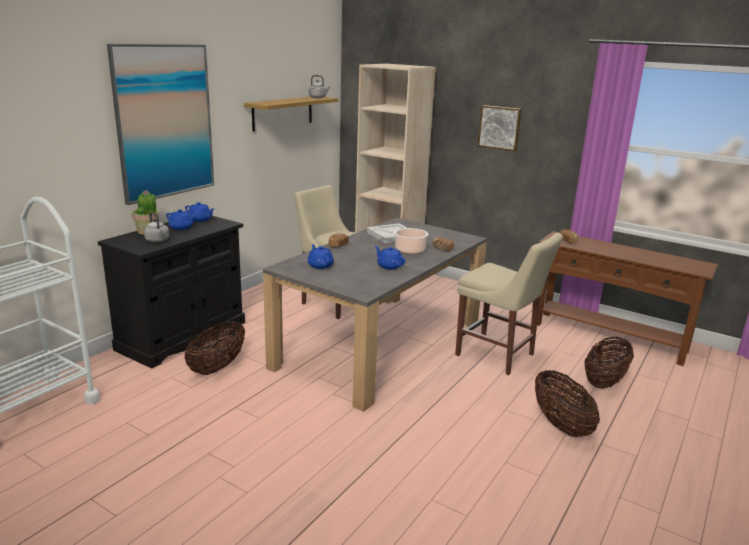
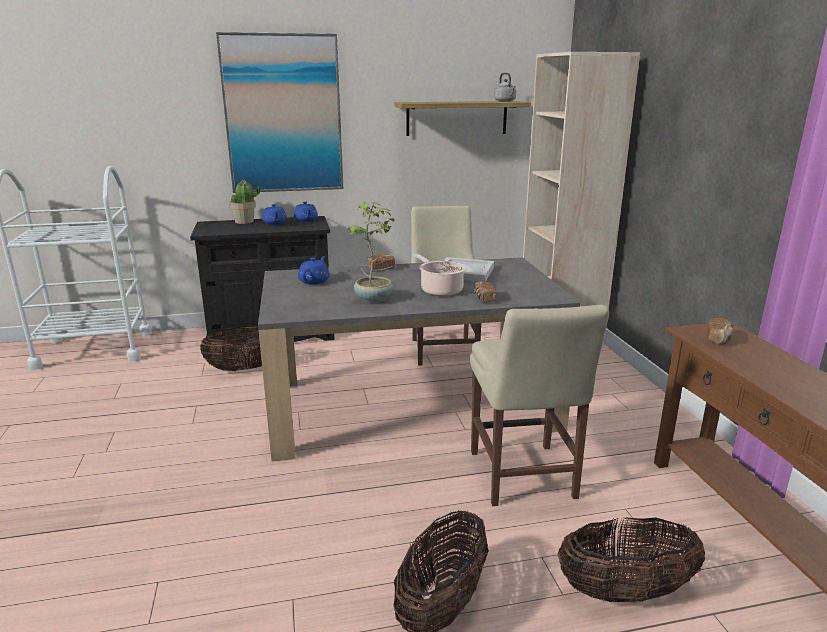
camera: 45 degrees right, 0 degrees up
(158, 241) = (230, 229): grey kettle -> none
(389, 266) = (374, 299): blue teapot -> potted plant
(500, 127) = (703, 142): picture -> none

